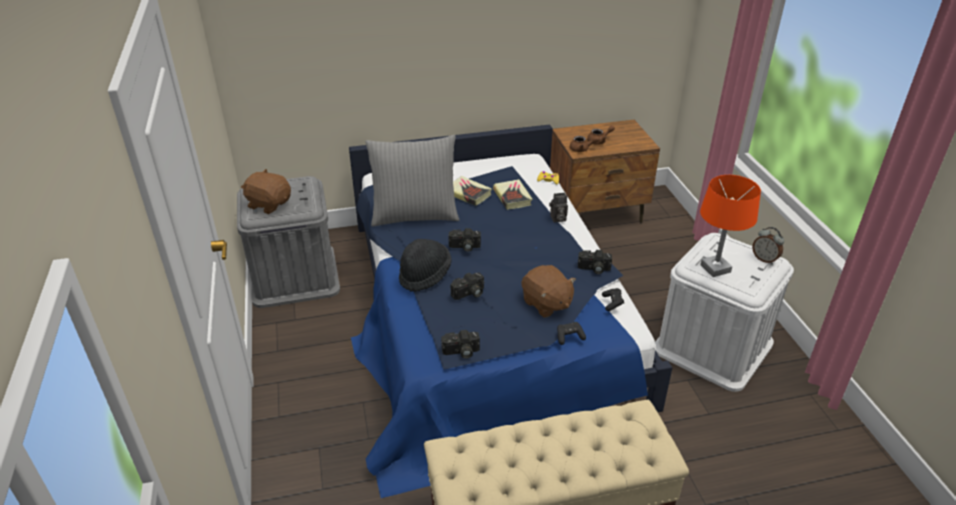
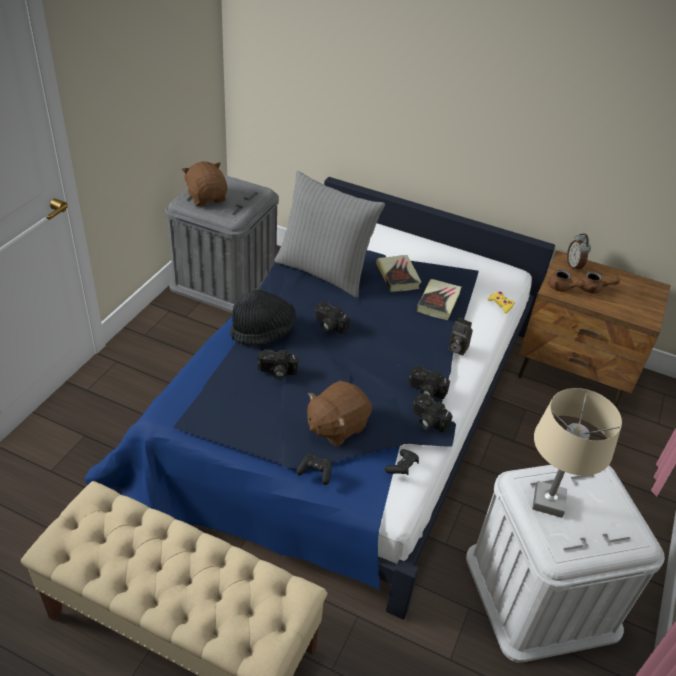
camera: 35 degrees right, 5 degrees up
(461, 352) = (205, 421): camera -> camera (425, 391)
(546, 304) = (336, 426): brown plush toy -> brown plush toy turned 45 degrees clockwise
(715, 269) = (548, 502): orange table lamp -> beige table lamp
(764, 259) = (627, 530): alarm clock -> alarm clock (574, 266)

